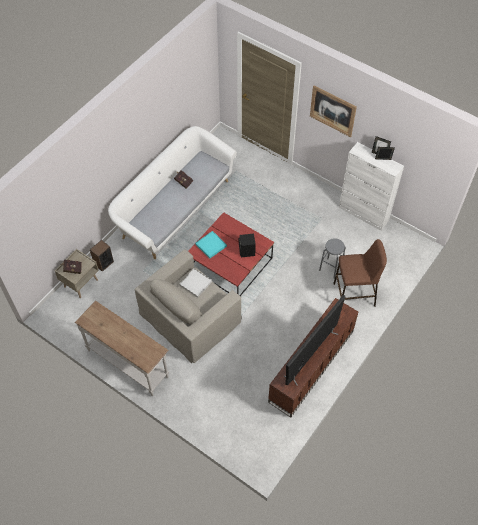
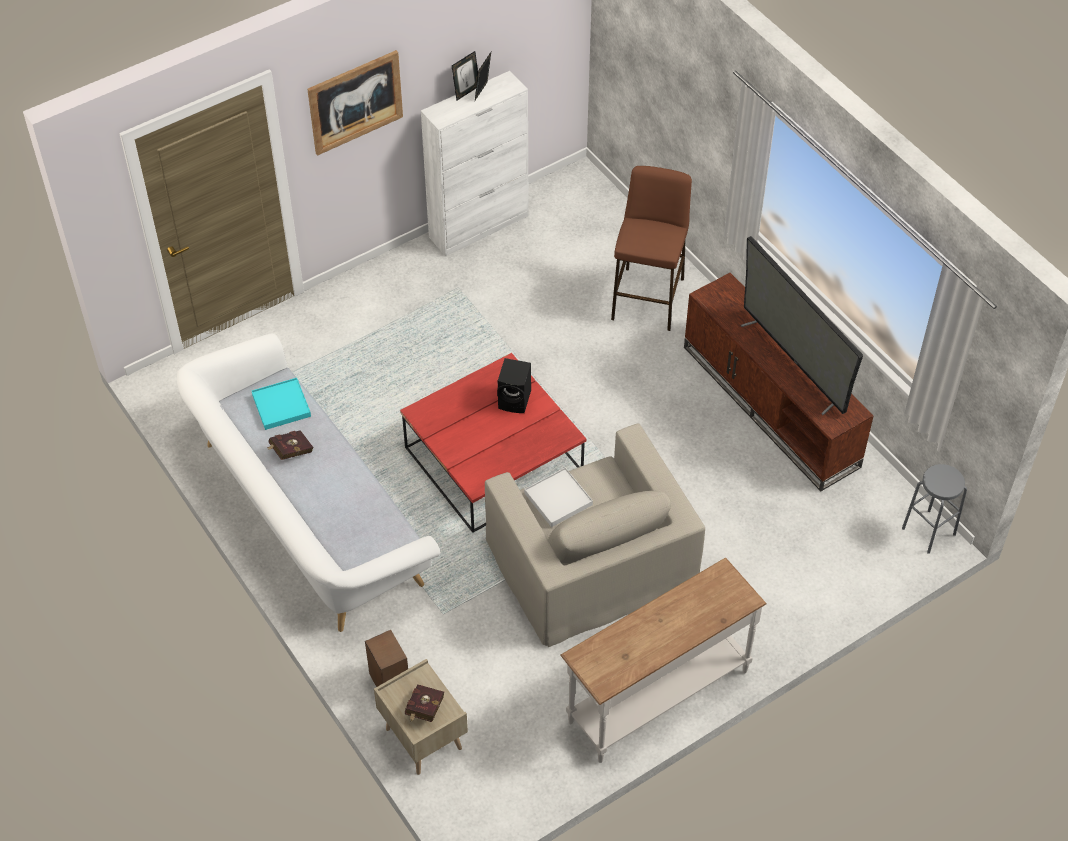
camera: 70 degrees left, 5 degrees down
(211, 245) = (473, 452): turquoise tray -> turquoise tray (281, 405)
(331, 268) = (576, 312): grey stool -> grey stool (928, 531)

